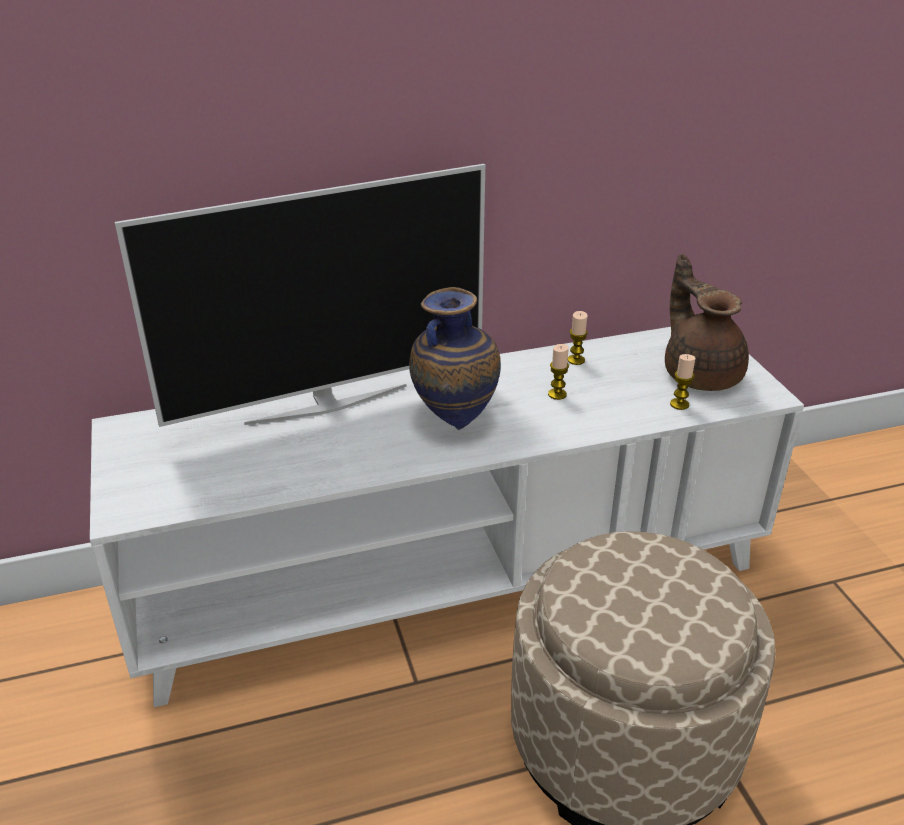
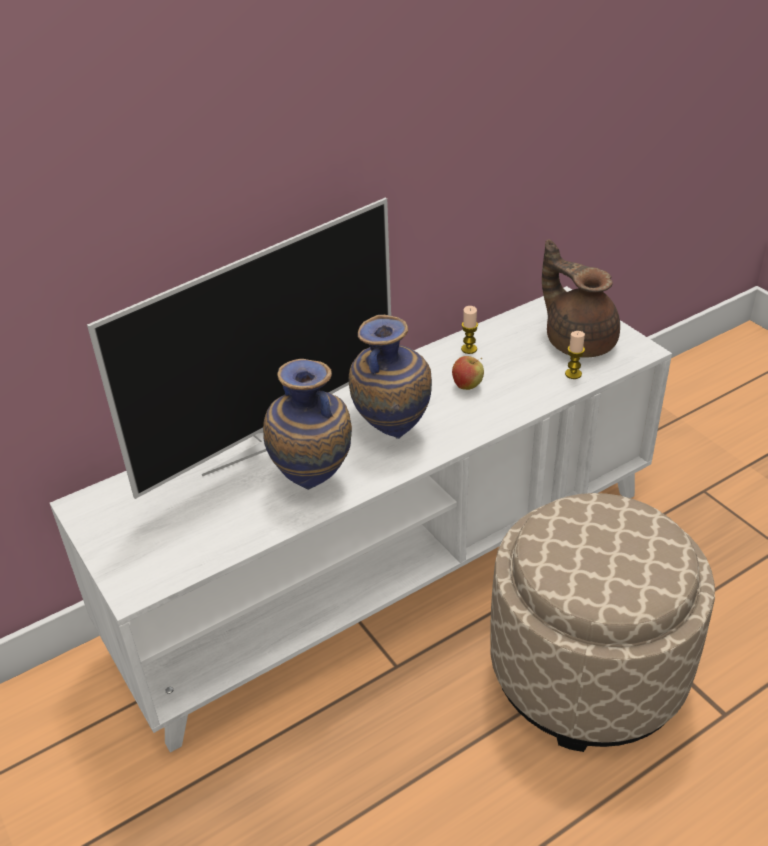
camera: 15 degrees left, 5 degrees up
(351, 452) = (314, 481): none -> vase
(557, 394) = (467, 386): candle -> apple

